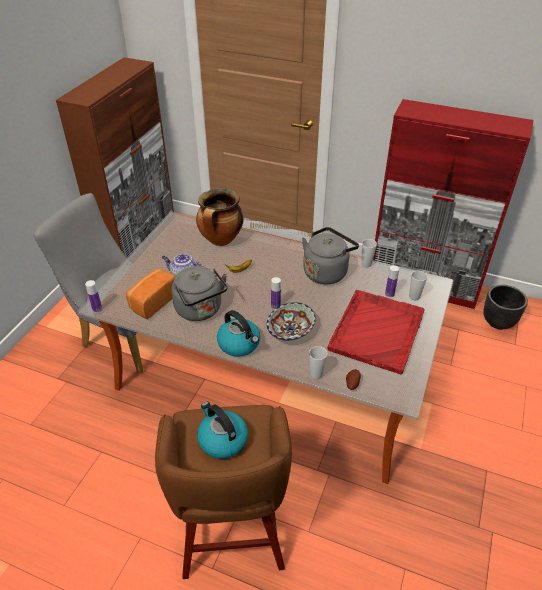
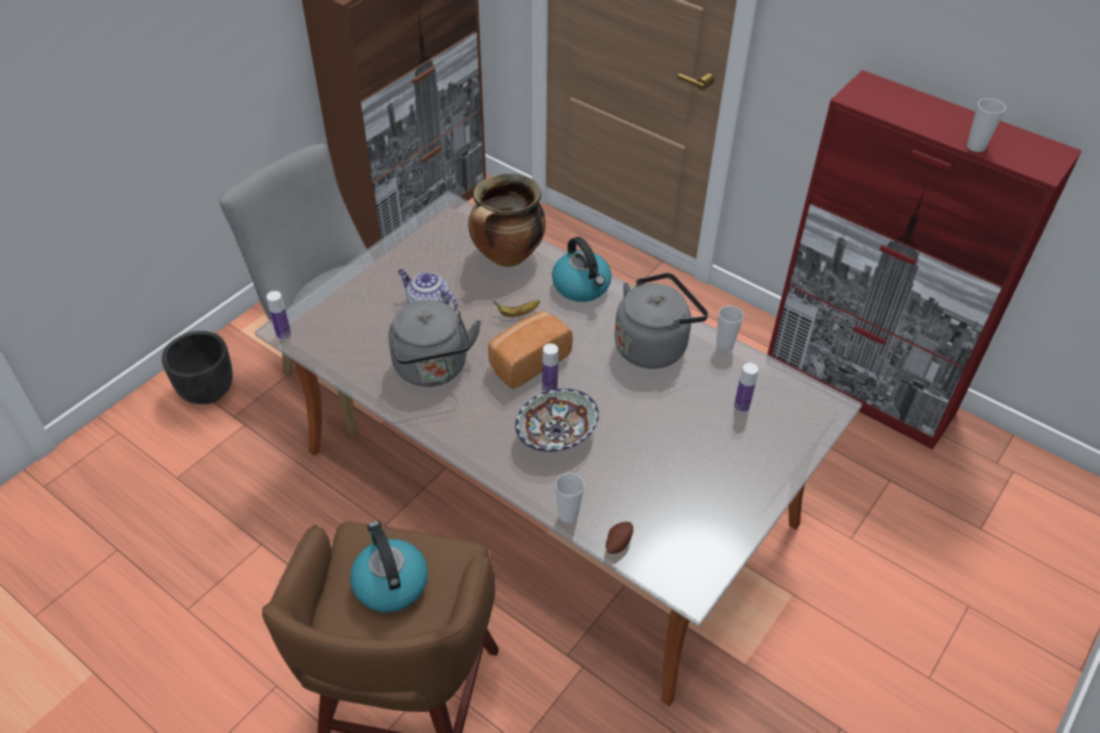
camera: 15 degrees right, 5 degrees up
(152, 301) = (367, 339): bread -> bread (527, 361)
(239, 344) = (471, 438): kettle -> kettle (582, 286)
(377, 330) = (694, 465): red tray -> none
(414, 296) = (781, 420): cup -> cup (976, 147)
(497, 322) = (965, 482): black planter -> black planter (207, 391)

